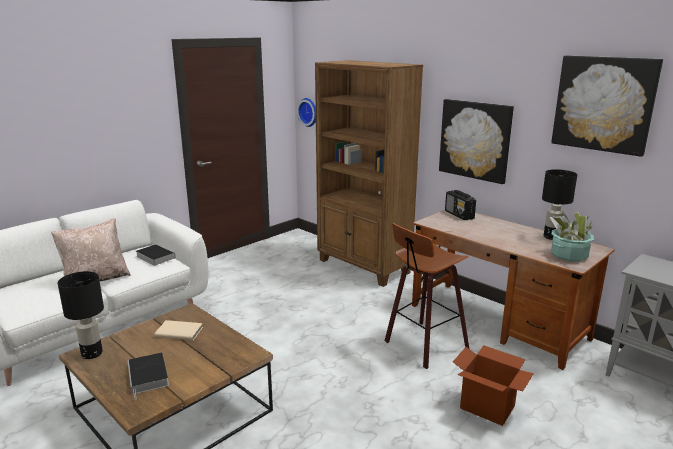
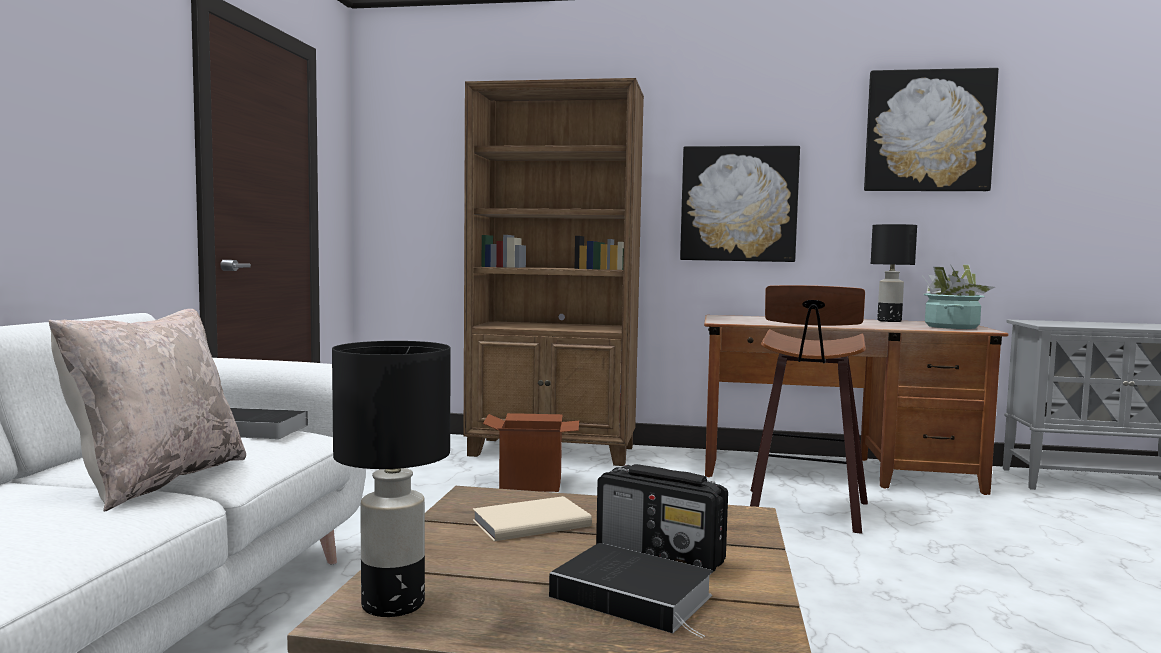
camera: 35 degrees left, 15 degrees down
(309, 112) = (390, 199): wall clock -> none
(459, 215) = (739, 317): radio -> radio (661, 557)
(487, 407) = (1007, 549): cardboard box -> cardboard box (531, 484)

